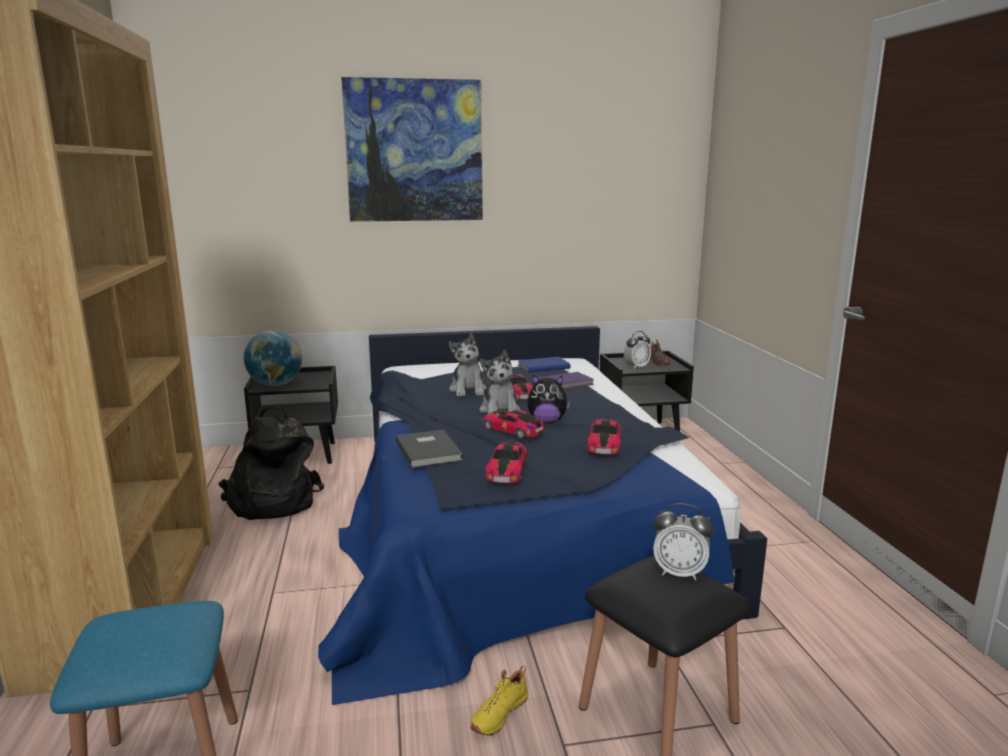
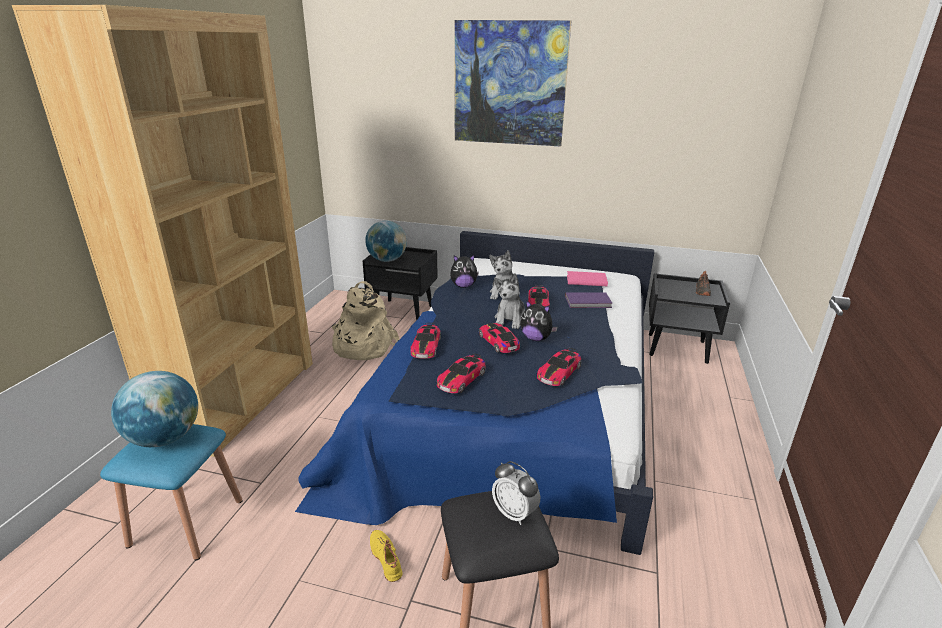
camera: 25 degrees right, 10 degrees up
(142, 627) = (165, 438): none -> globe
(271, 502) = (361, 346): black backpack -> beige backpack
(412, 390) = (463, 286): none -> plush toy
(429, 450) = (426, 346): grey book -> toy car
(498, 713) = (387, 558): yellow shoe -> yellow shoe turned 90 degrees clockwise
(542, 366) = (586, 280): blue book -> pink book
(636, 367) = (676, 293): alarm clock -> none

